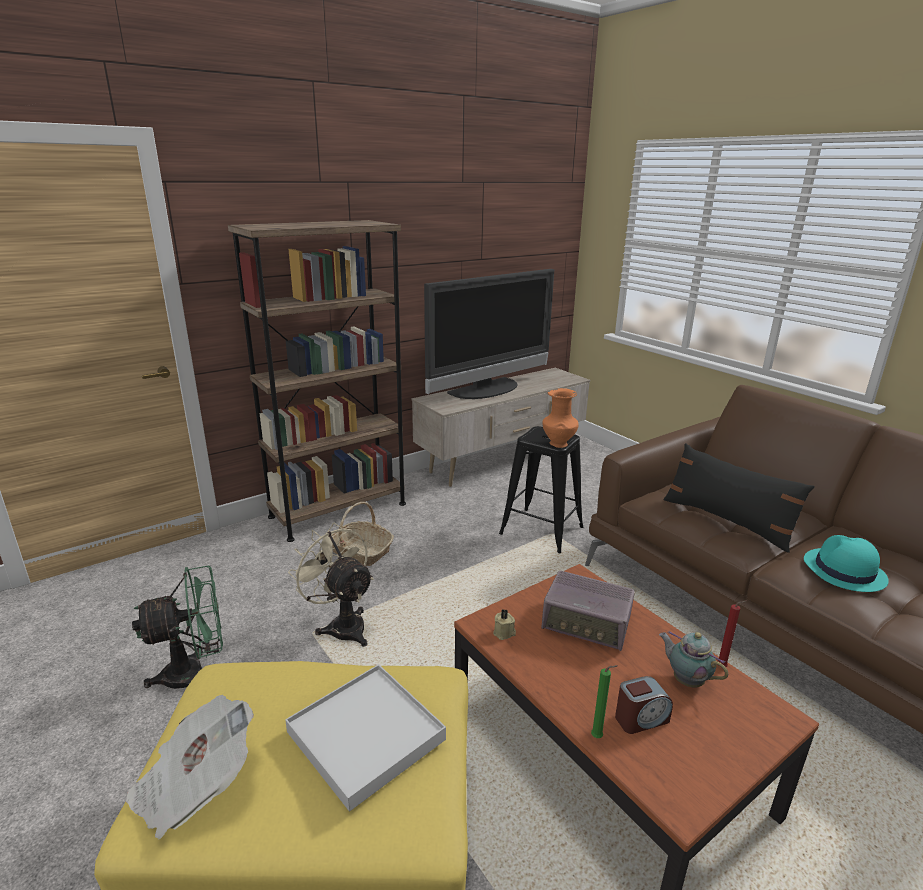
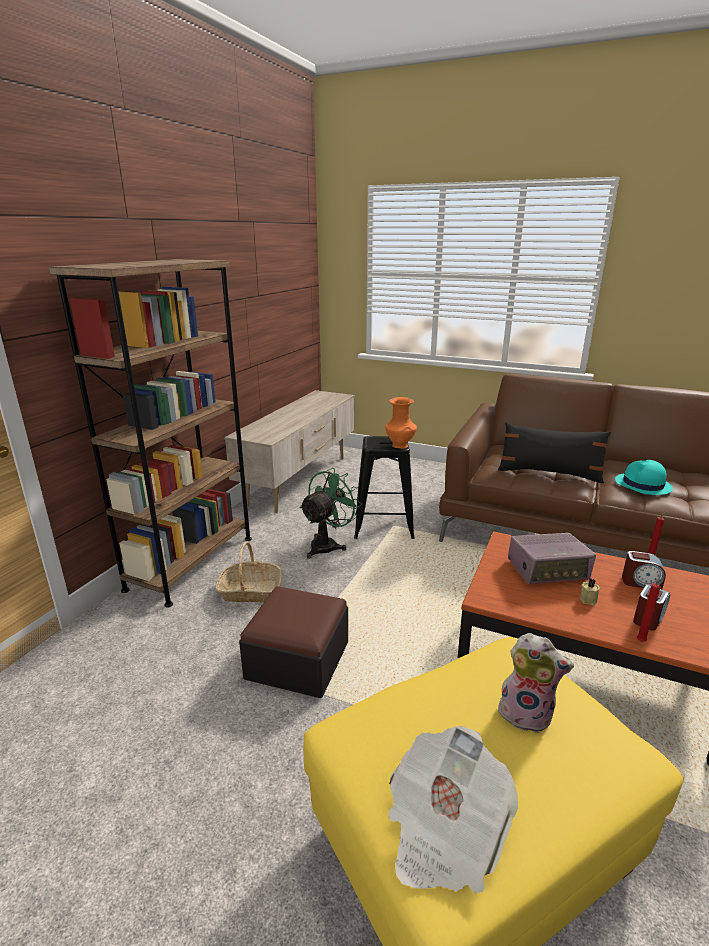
camera: 30 degrees left, 0 degrees up
(195, 673) = (195, 767): green fan -> green fan (328, 545)
(342, 625) = (298, 660): beige fan -> ottoman
(365, 736) = (526, 713): white tray -> plush toy
(487, 390) = (283, 417): television -> none
(504, 633) = (506, 598): beige candle -> beige candle (589, 599)
(598, 737) = (642, 641): green candle -> red candle
(686, 680) = (641, 582): teapot -> alarm clock

